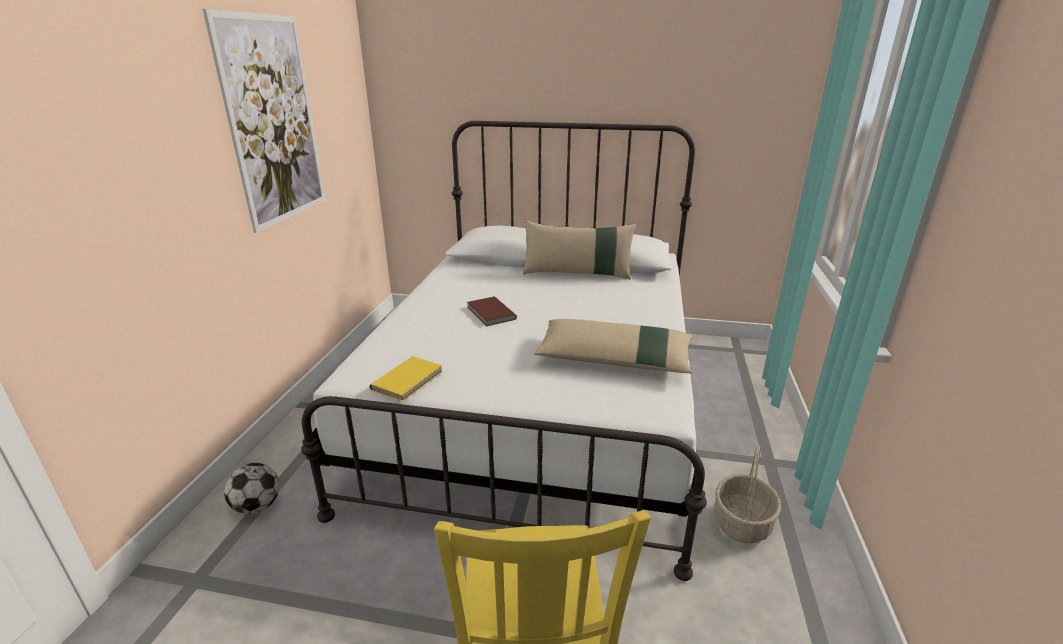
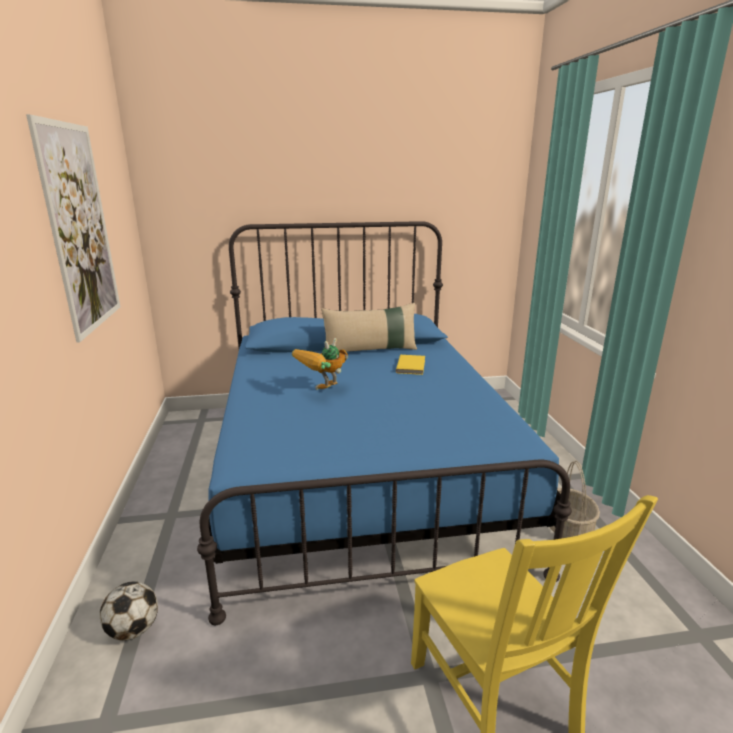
camera: 20 degrees left, 5 degrees down
(409, 380) = (299, 459): yellow book -> yellow book (412, 366)
(490, 313) = (323, 392): brown book -> toy robot
(539, 405) = (360, 472): white bed -> blue bed
(614, 359) = (455, 411): beige pillow -> none

